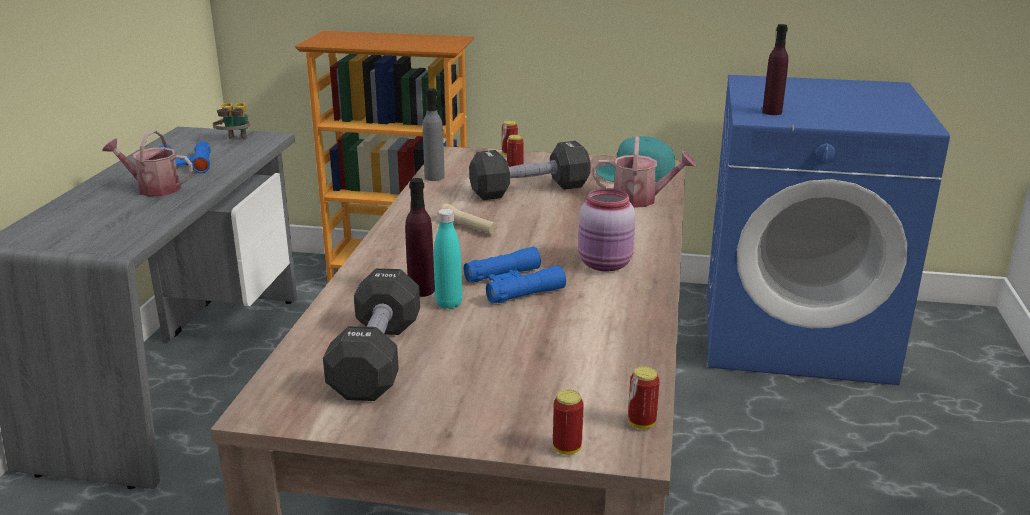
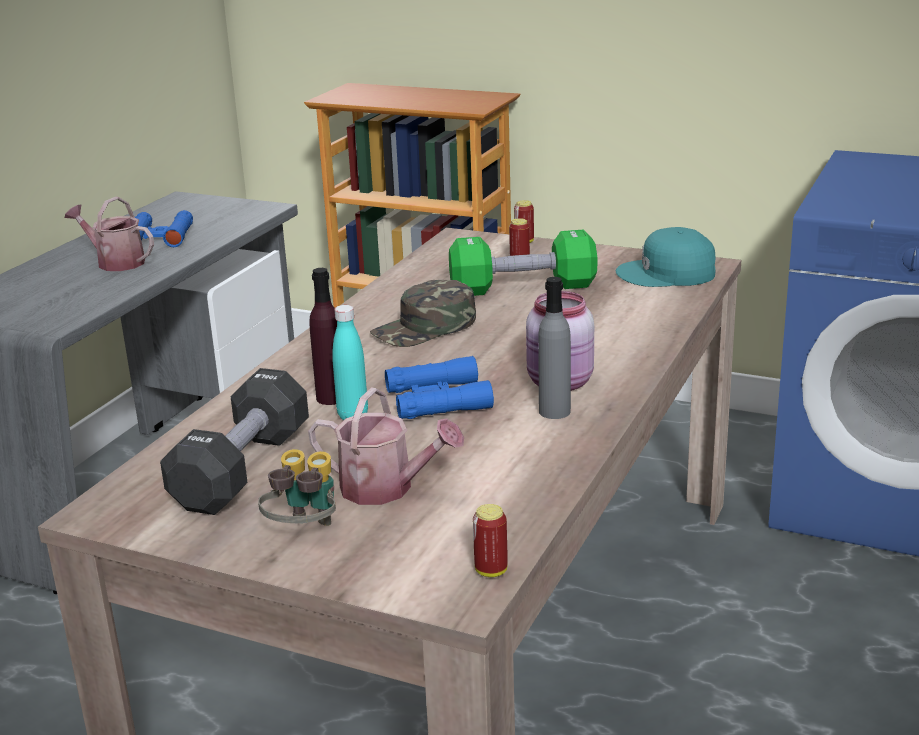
camera: 15 degrees right, 0 degrees up
(235, 141) = (227, 211): binoculars -> binoculars (305, 533)
(434, 177) = (420, 265): grey bottle -> grey bottle (554, 411)
(468, 227) = (425, 328): beige flashlight -> green cap
(530, 190) = (522, 288): black dumbbell -> green dumbbell
(567, 448) = (390, 589): can -> none
(641, 200) = (652, 307): watering can -> watering can (386, 488)
(772, 112) = (856, 203): purple bottle -> none

